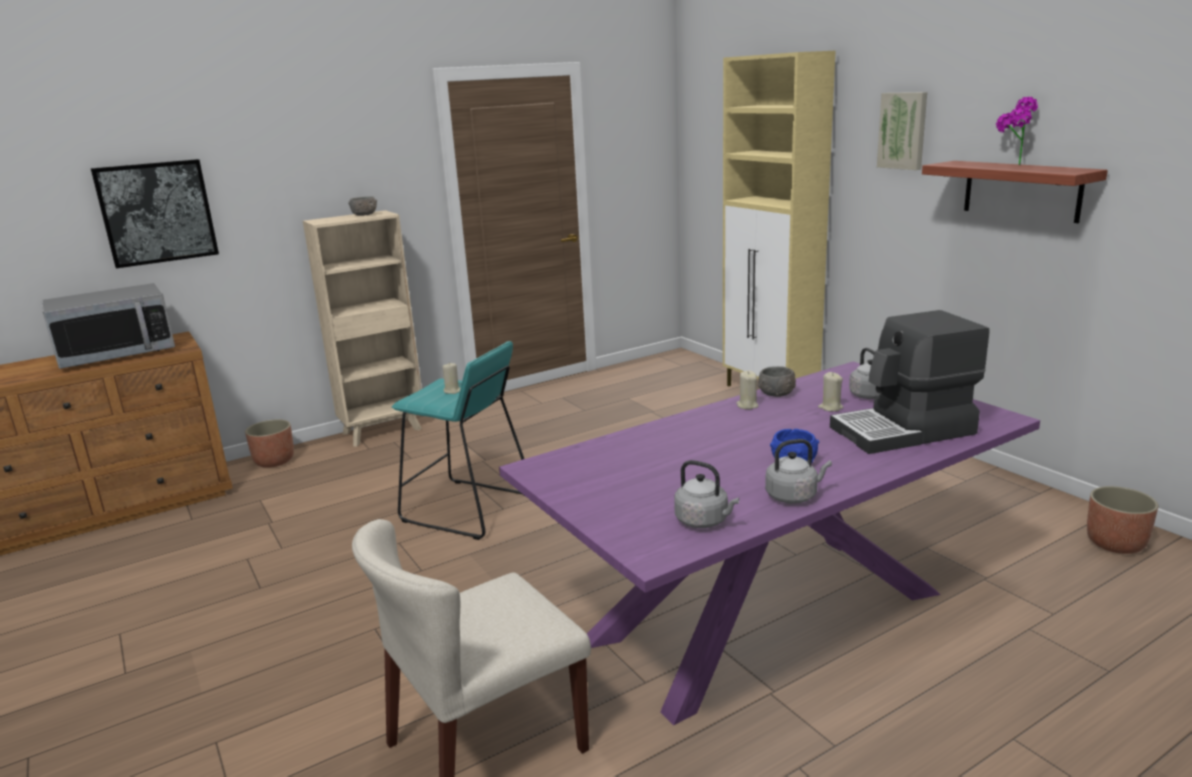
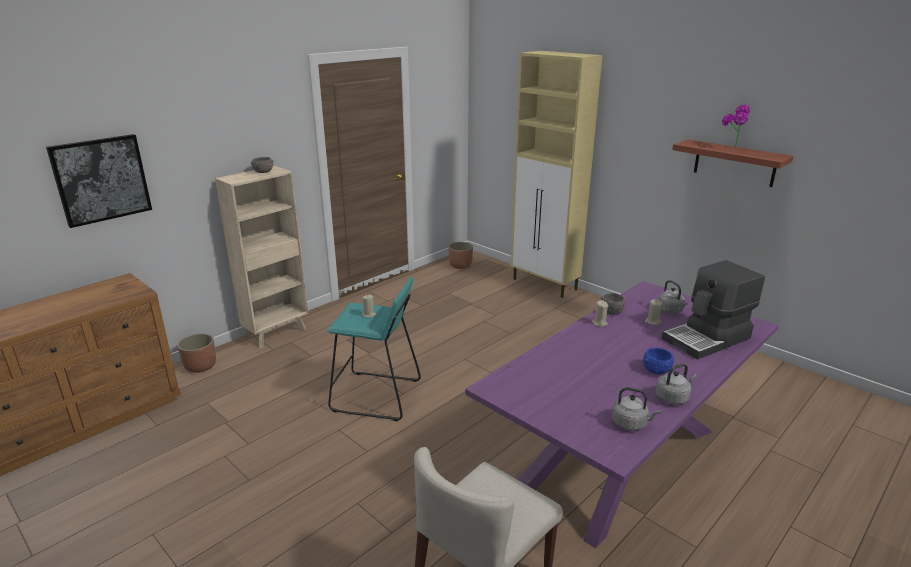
camera: 15 degrees left, 5 degrees up
(117, 353) = (82, 300): microwave -> none
(903, 130) = (651, 115): picture -> none
(1115, 544) = (793, 385): planter -> planter (460, 265)

